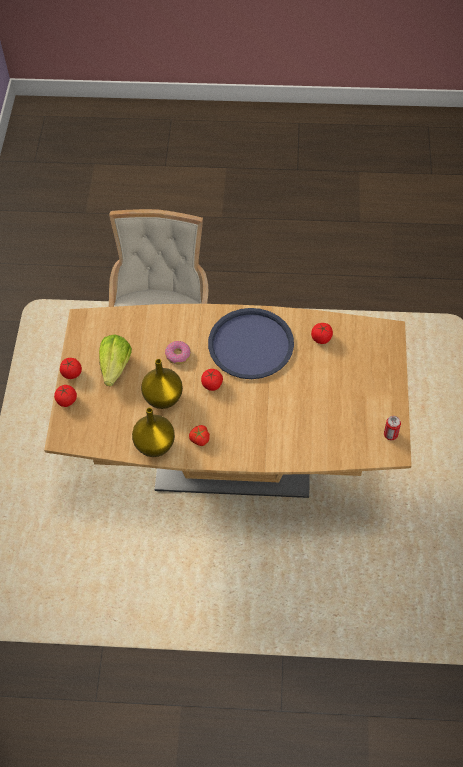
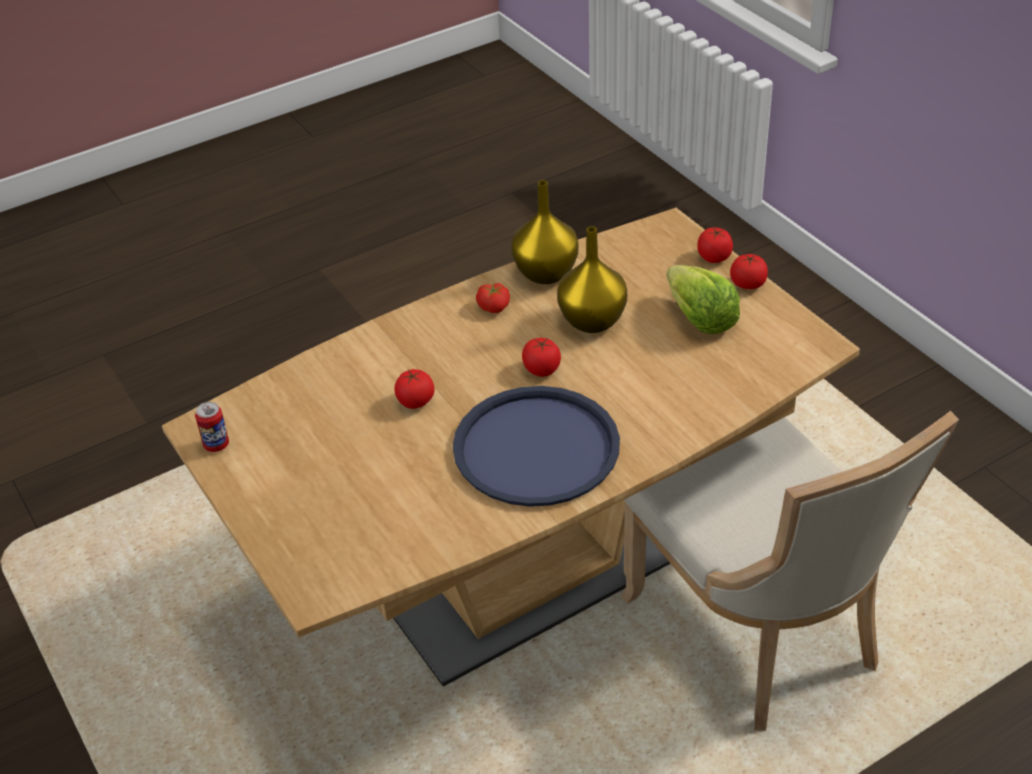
camera: 145 degrees right, 15 degrees down
(178, 355) = (631, 377): donut -> none
(321, 338) = (428, 518): tomato -> tomato (415, 401)

